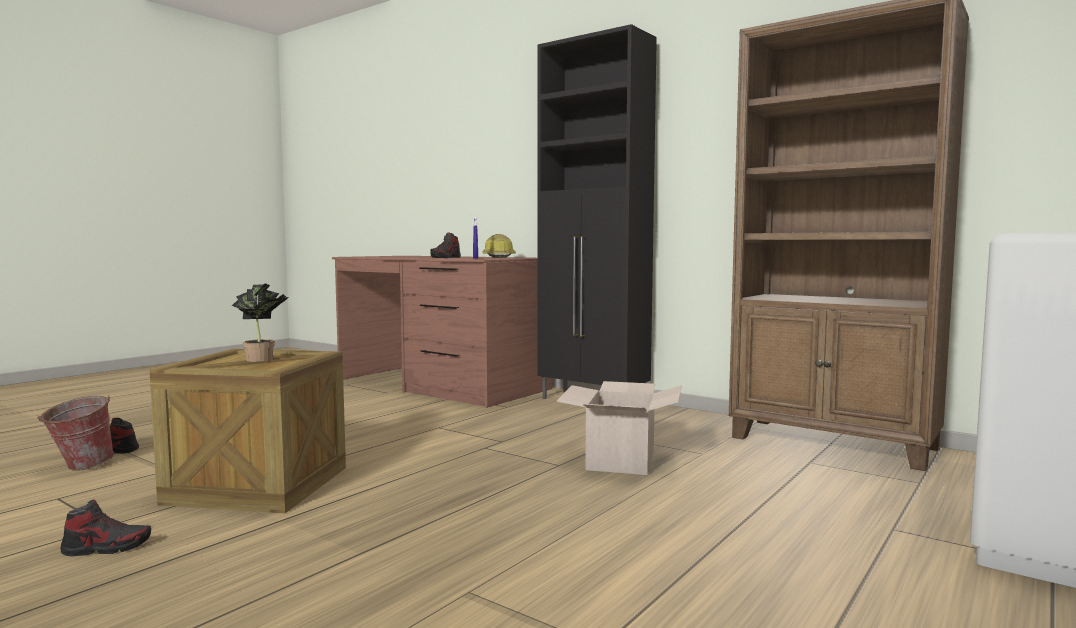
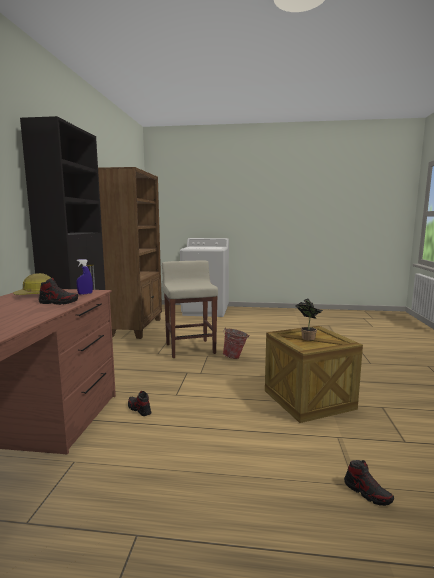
camera: 120 degrees left, 5 degrees up
(79, 467) = (392, 476): bucket -> bucket (235, 357)
(107, 548) = (383, 395): shoe -> shoe (139, 409)
(621, 460) = (190, 348): cardboard box -> beige stool

